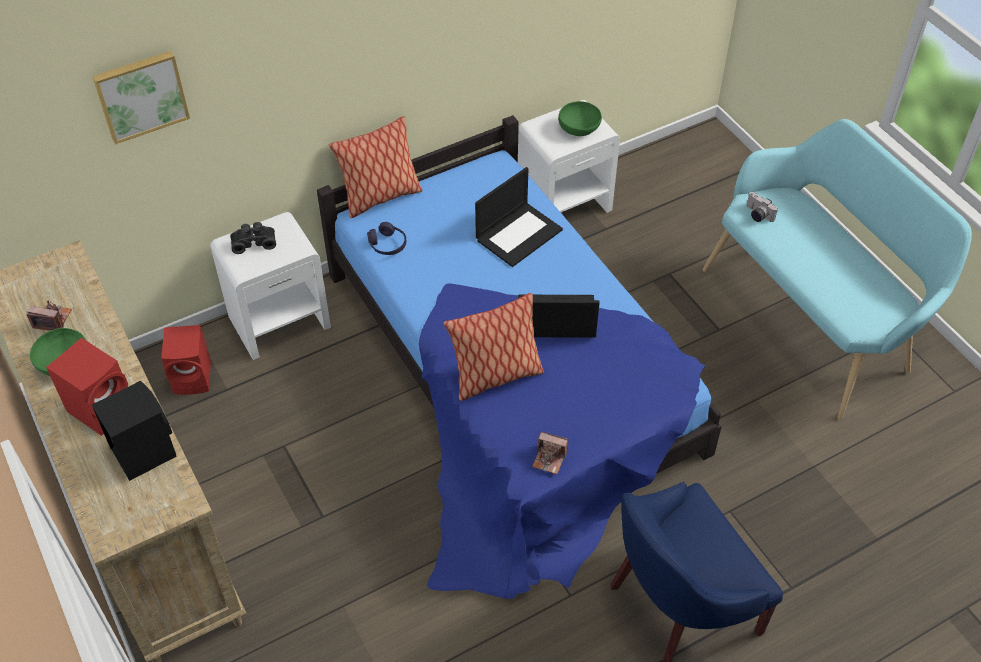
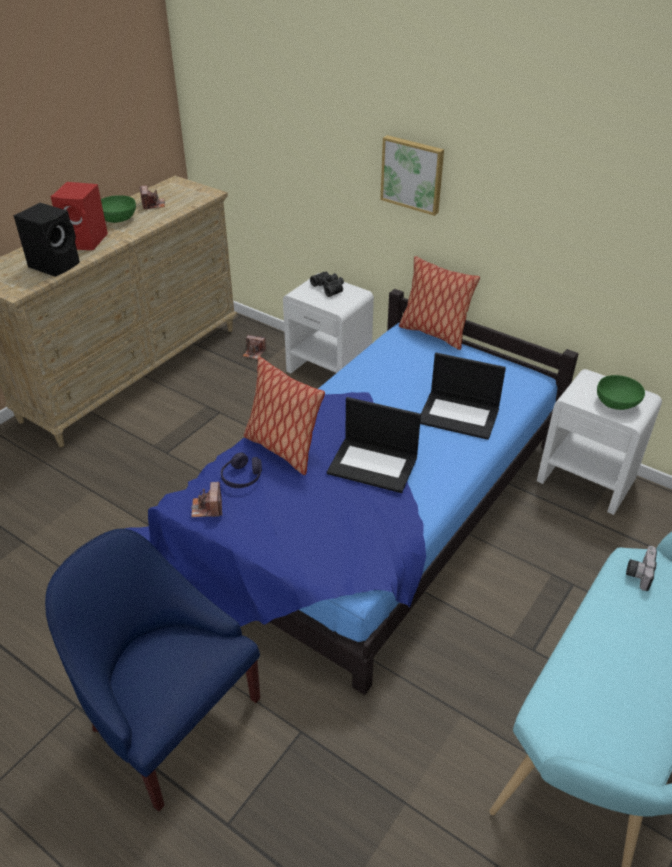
camera: 65 degrees right, 10 degrees down
(141, 95) = (298, 112): picture -> picture (413, 174)
(194, 378) = (254, 353): red speaker -> camera
(387, 245) = (386, 351): purple headphones -> purple headphones (242, 477)
(555, 318) = (374, 464): laptop -> laptop turned 135 degrees clockwise

